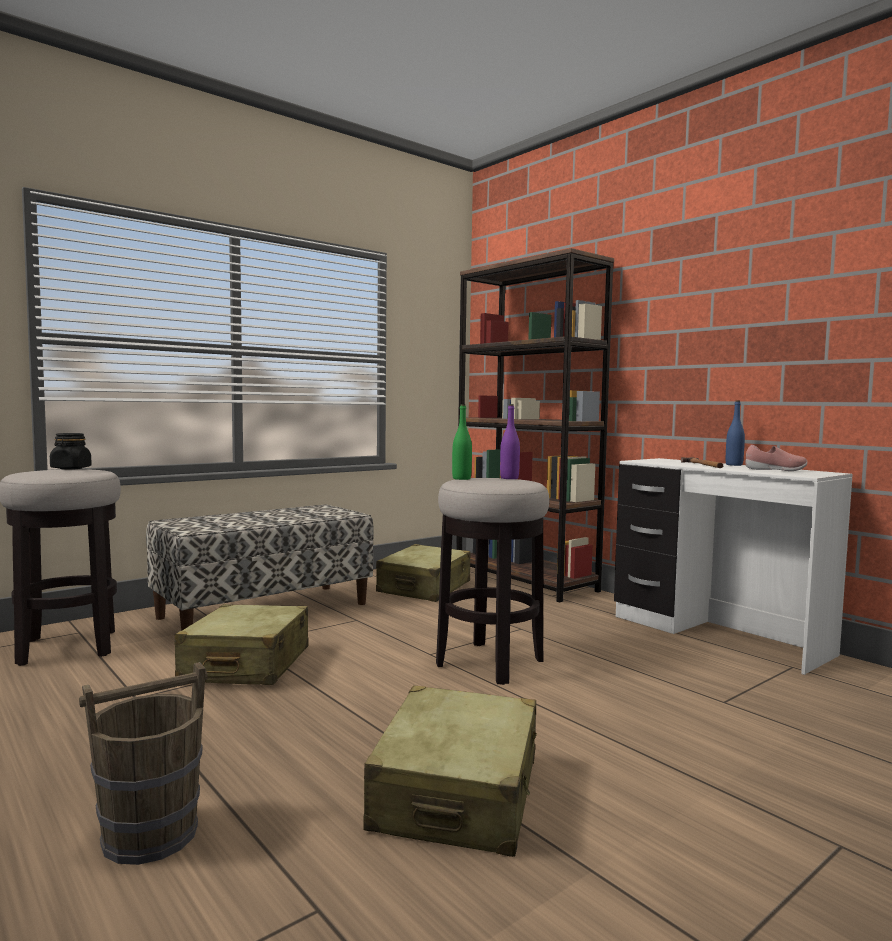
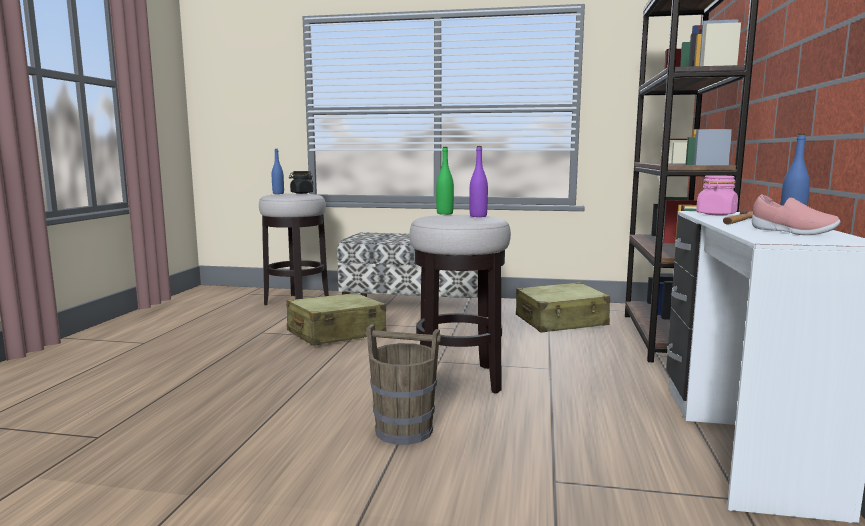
camera: 50 degrees right, 5 degrees up
(36, 472) = (278, 193): none -> blue bottle
(151, 835) = (136, 384): brown bucket -> brown bucket (404, 431)
(457, 794) = (245, 430): beige suitcase -> none
(659, 461) = (716, 214): none -> pink jar

